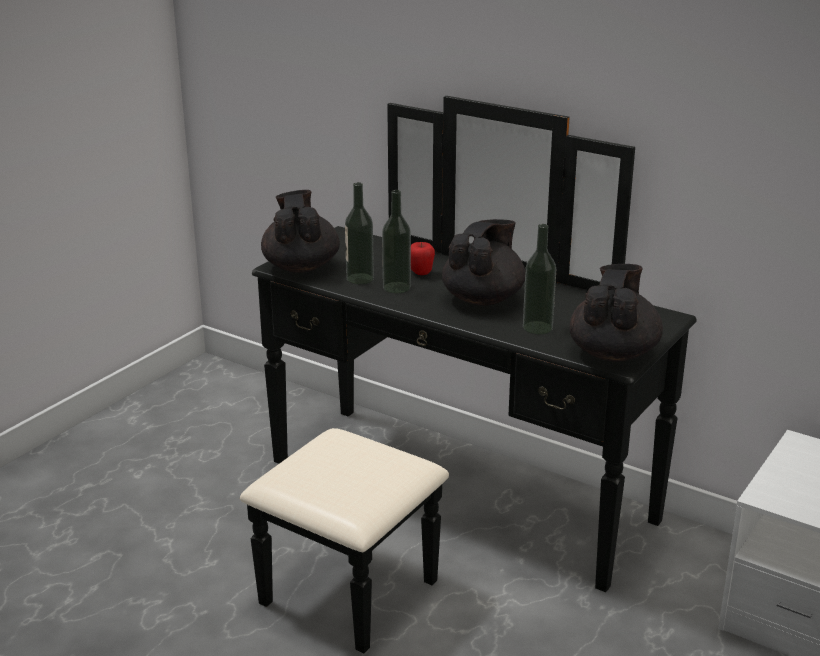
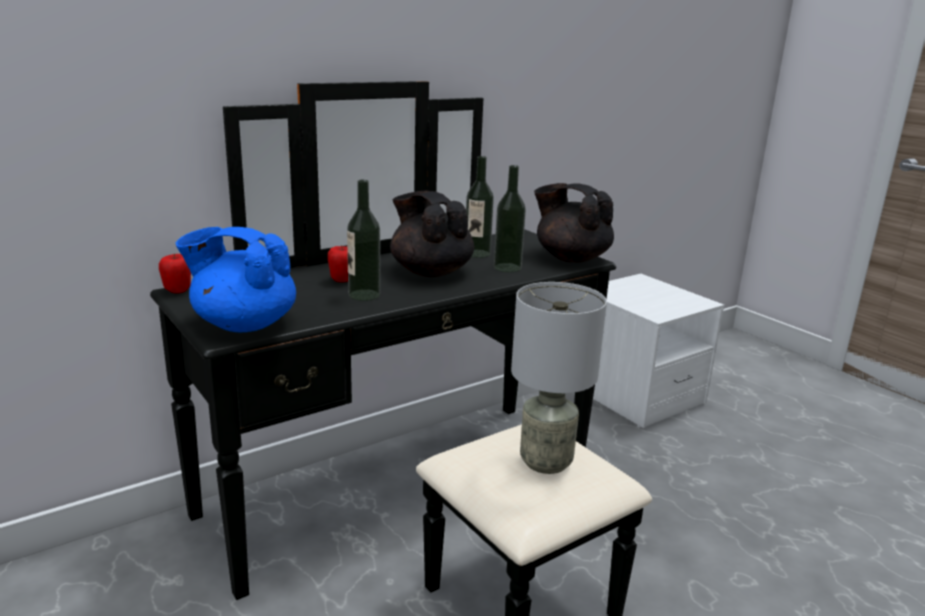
camera: 70 degrees left, 5 degrees down
(301, 266) = (243, 324): black teapot -> blue teapot
(341, 232) = (177, 291): none -> apple
(351, 474) = (545, 462): none -> grey table lamp
(360, 278) = (320, 305): bottle -> bottle (477, 253)

